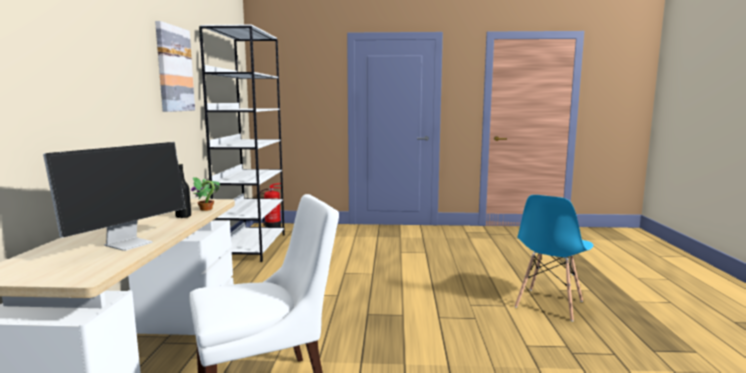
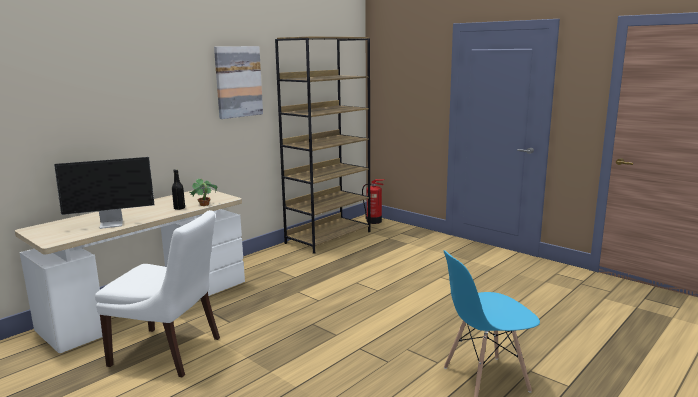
camera: 40 degrees right, 5 degrees up
(252, 246) = (328, 237): white bookcase -> brown bookcase

